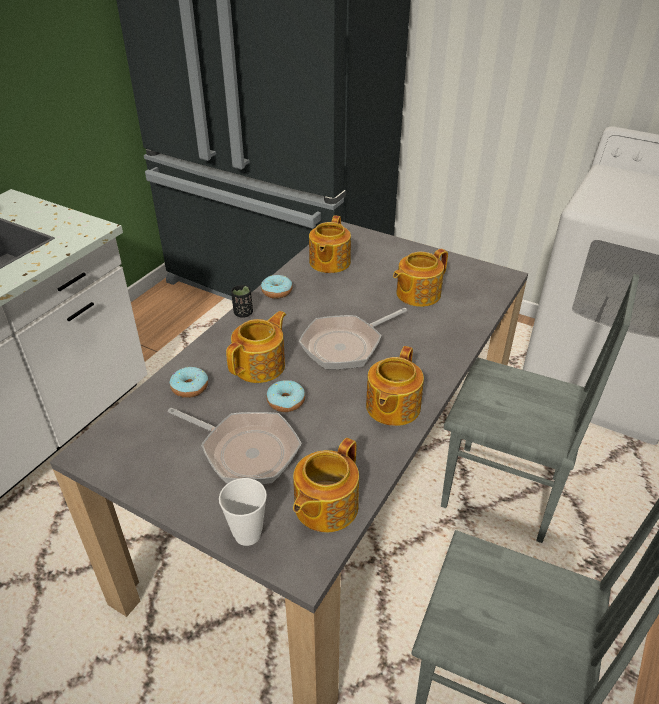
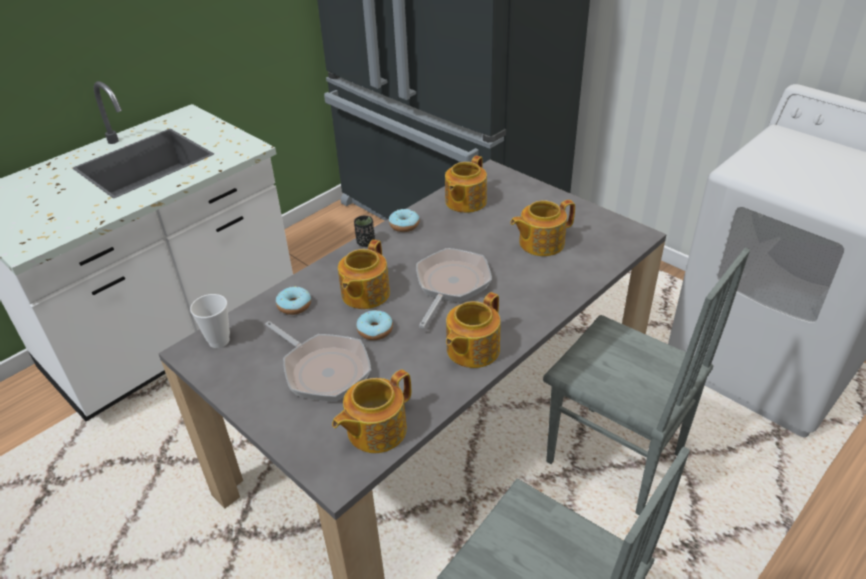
camera: 15 degrees right, 0 degrees up
(247, 534) = (299, 442): cup -> cup (219, 341)
(261, 366) = (364, 294): teapot -> teapot turned 150 degrees clockwise
(346, 345) = (450, 285): frying pan -> frying pan turned 135 degrees clockwise

